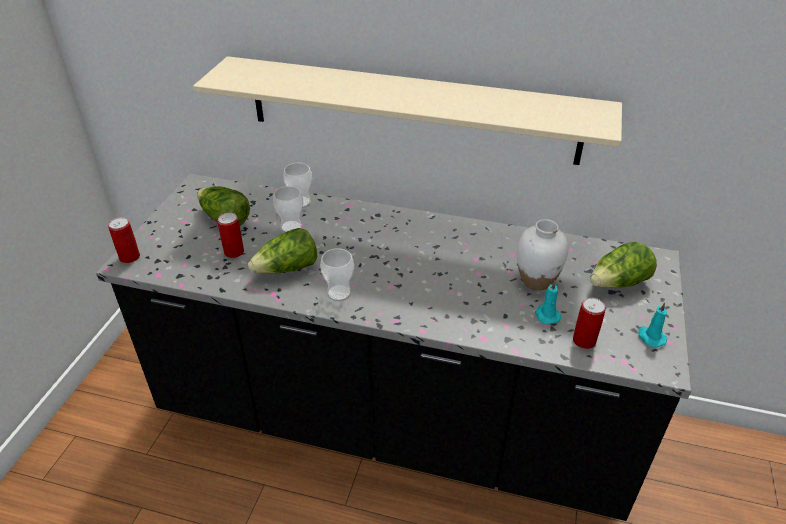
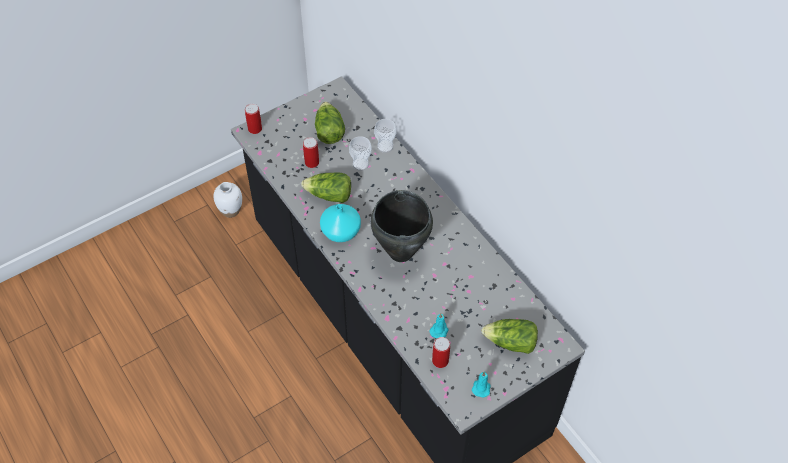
camera: 40 degrees right, 15 degrees up
(339, 293) = (341, 232): cup -> turquoise vase
(411, 110) = (458, 137): beige shelf -> none
(422, 274) = (400, 252): none -> black cooking pot
(536, 280) = (462, 304): white vase -> white vase (231, 210)

